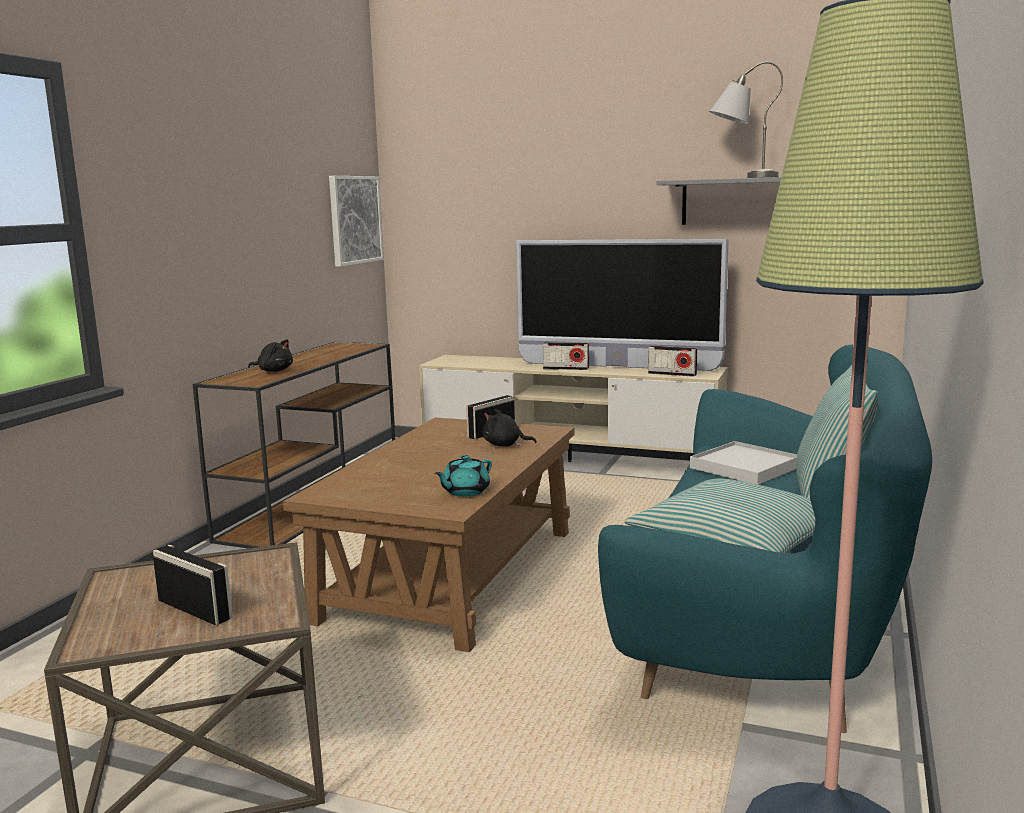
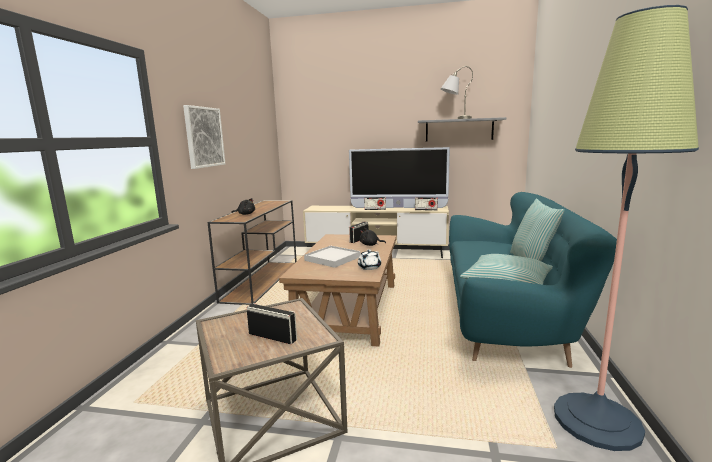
camera: 10 degrees left, 0 degrees up
(354, 220) = (268, 140): picture -> picture (204, 137)
(465, 492) = (369, 267): turquoise teapot -> white teapot
(744, 467) = (484, 249): white tray -> white tray (332, 258)

